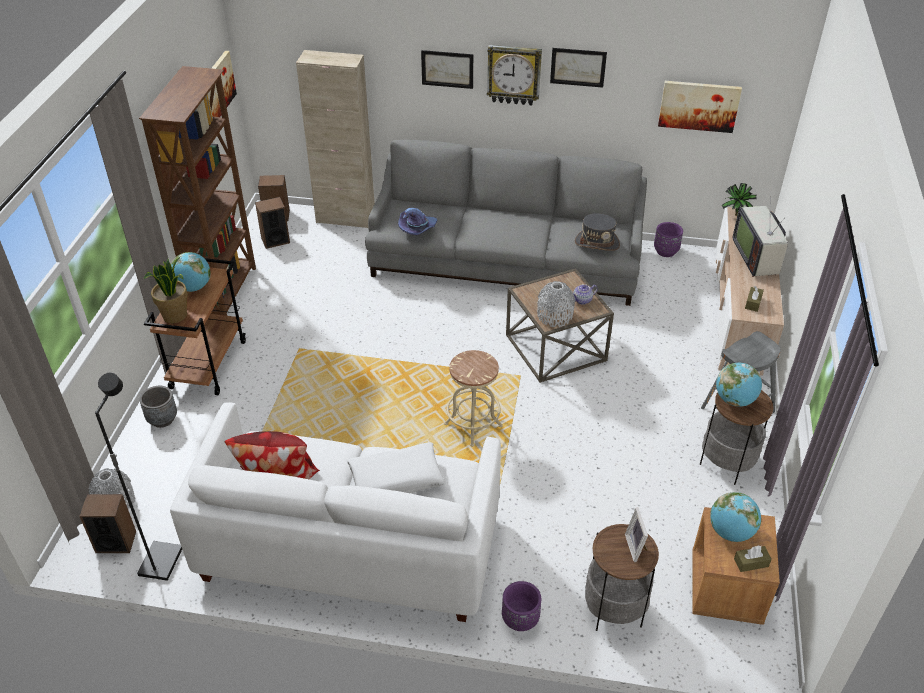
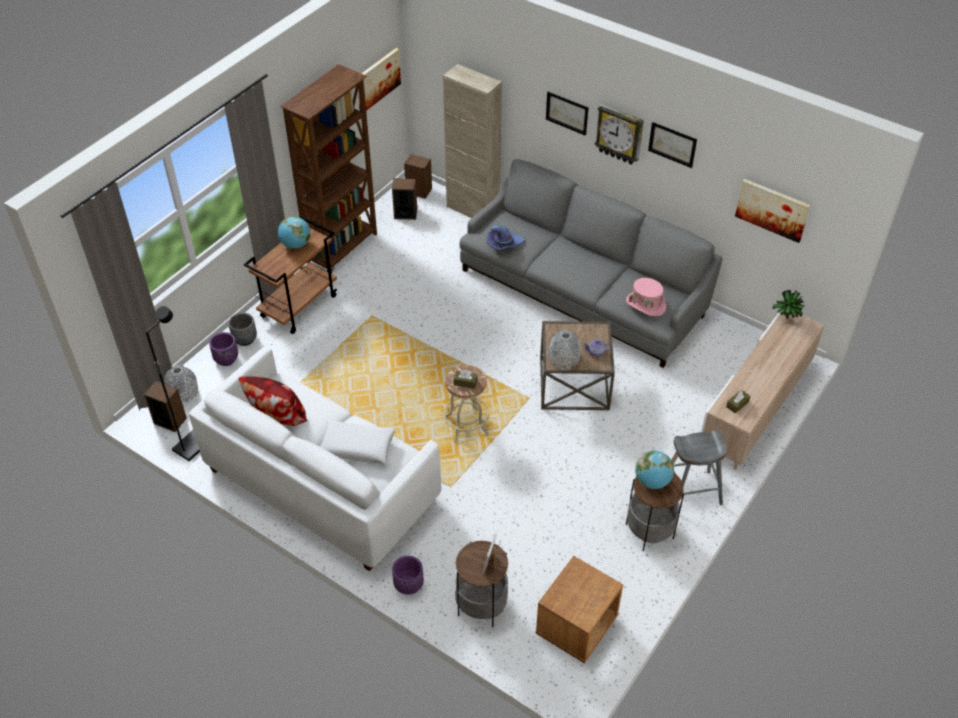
camera: 25 degrees right, 5 degrees up
(175, 316) = (271, 264): potted plant -> none
(597, 243) = (645, 304): grey hat -> pink hat
(666, 251) = (731, 328): purple planter -> purple planter (226, 359)
(731, 532) = (579, 582): globe -> none
(751, 562) = (577, 610): brown tissue box -> brown tissue box (465, 382)
(757, 258) = (774, 364): television -> none

